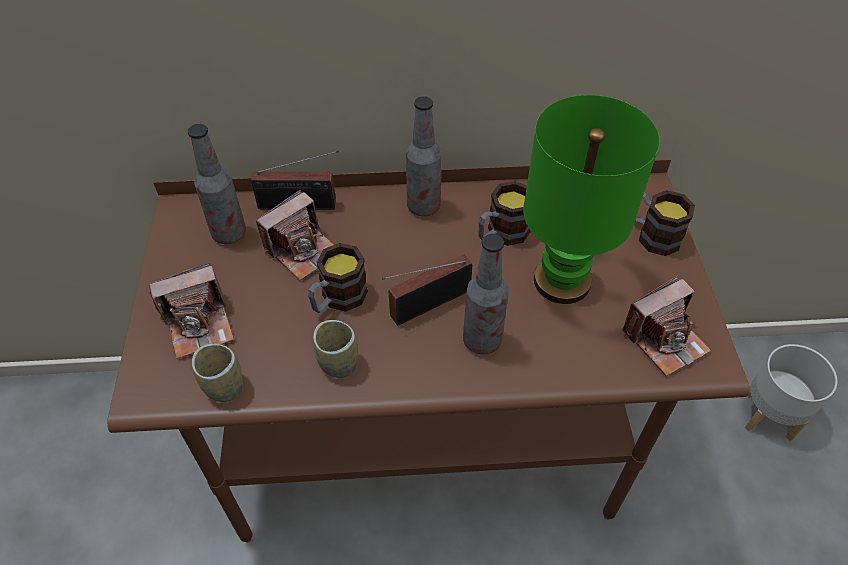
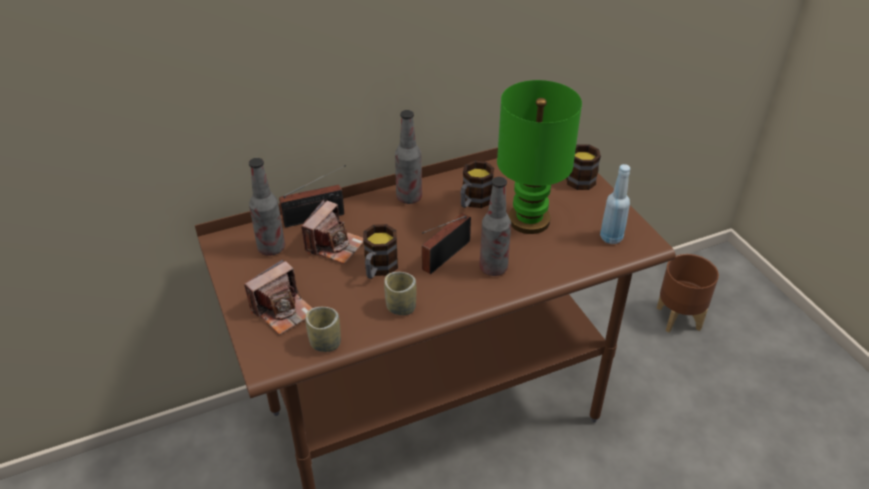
camera: 20 degrees left, 10 degrees down
(664, 340) = (611, 238): camera -> blue bottle
(769, 416) = (679, 318): grey planter -> brown planter

